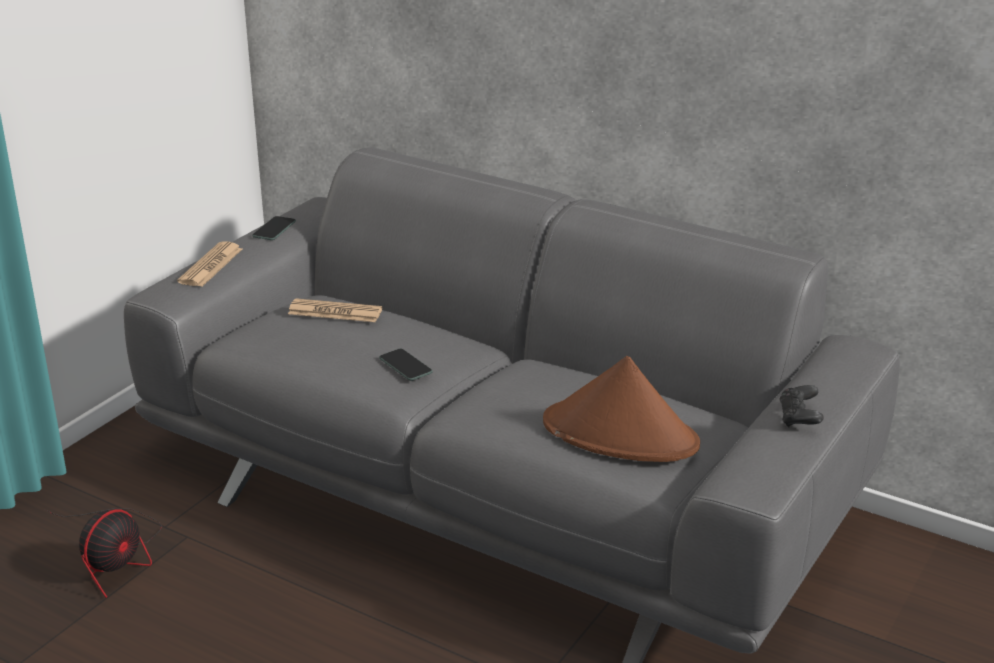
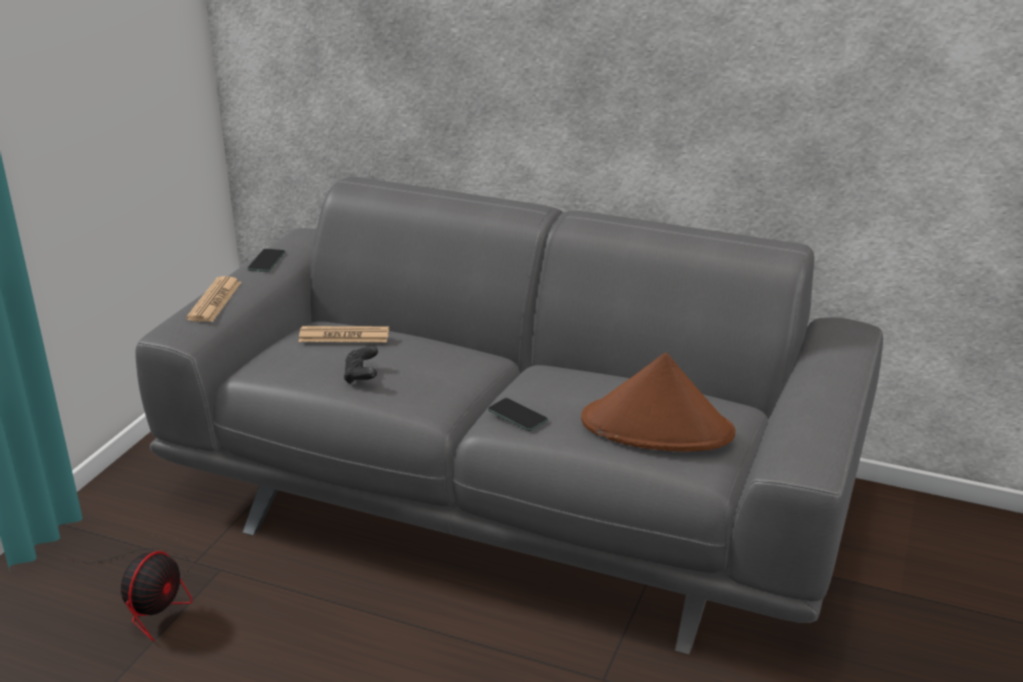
camera: 10 degrees left, 0 degrees up
(405, 365) = (430, 381): phone -> phone (517, 415)
(799, 418) = (823, 397): black game controller -> black game controller (361, 375)

